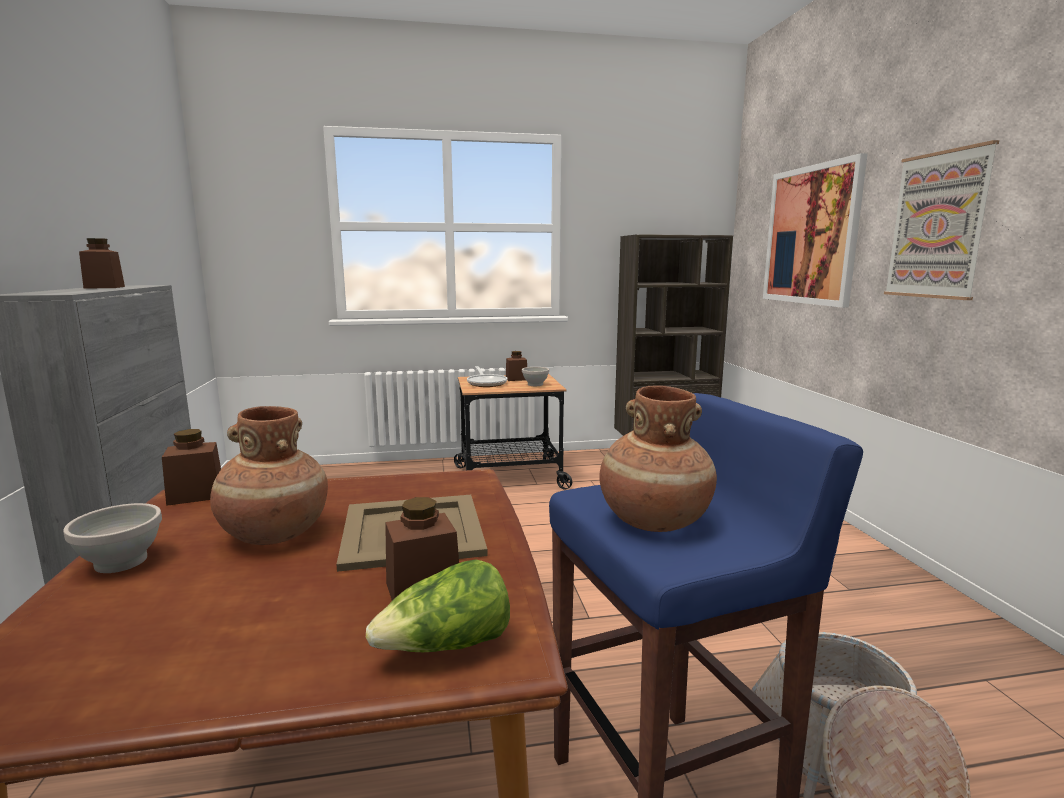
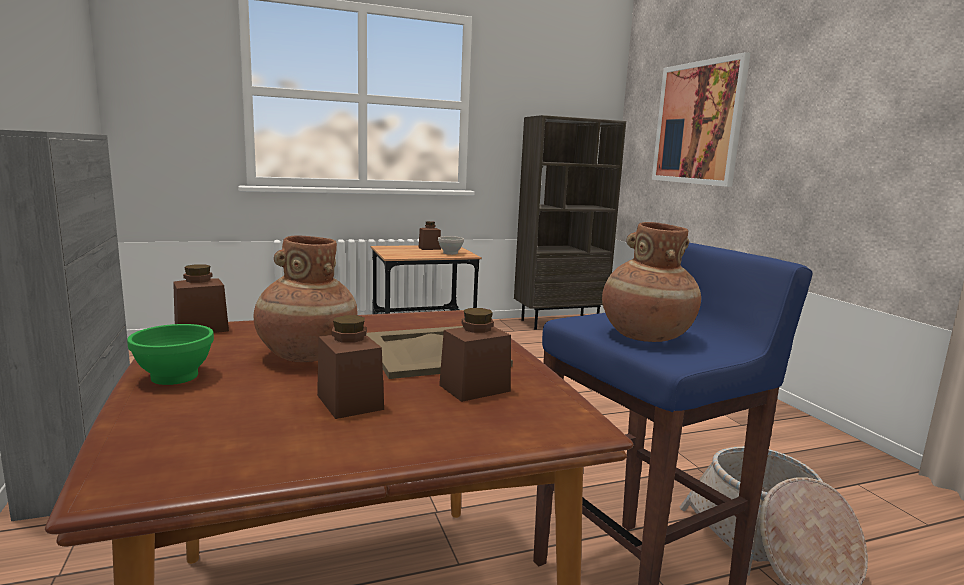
camera: 10 degrees left, 0 degrees up
(104, 287) = (48, 131): brown jar -> brown jar (350, 402)
(119, 562) = (173, 377): white bowl -> green bowl
(447, 646) = (524, 422): lettuce -> none
(486, 383) = (402, 251): frying pan -> none
(937, 225) = (811, 116): picture -> none

